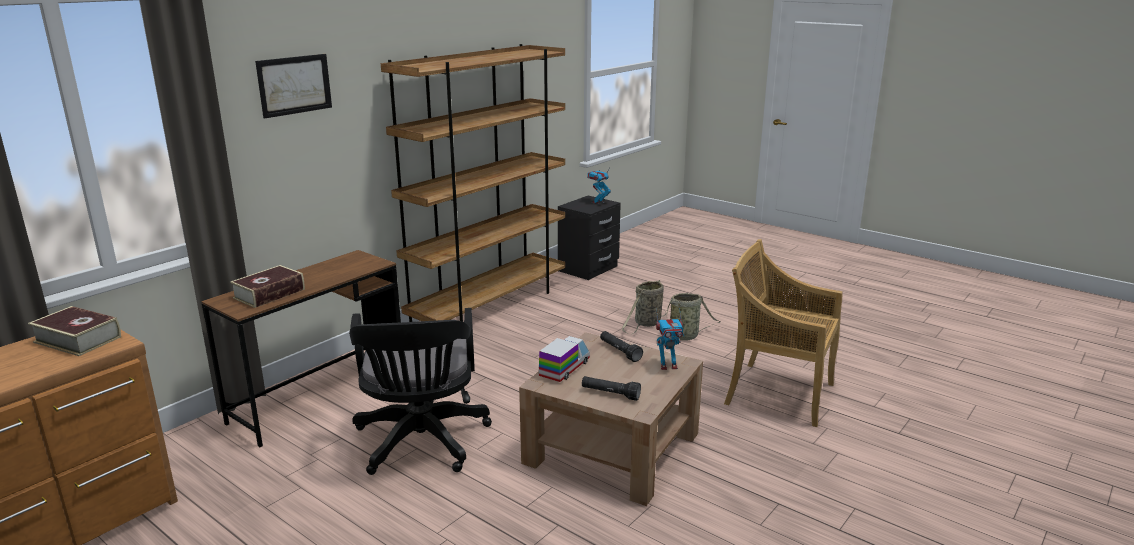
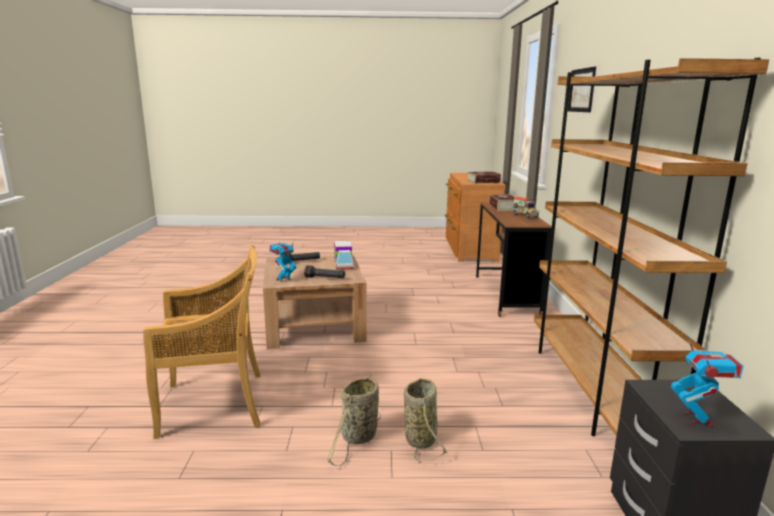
camera: 140 degrees right, 5 degrees down
(319, 270) = (524, 216): none -> toy truck
(421, 444) = (415, 297): black office chair -> none

